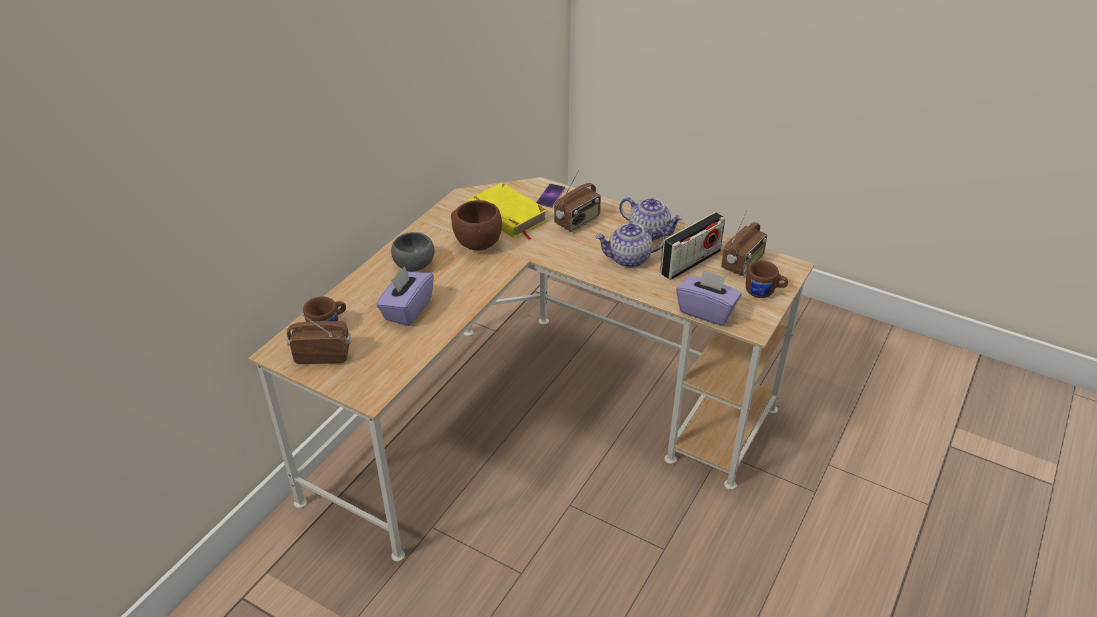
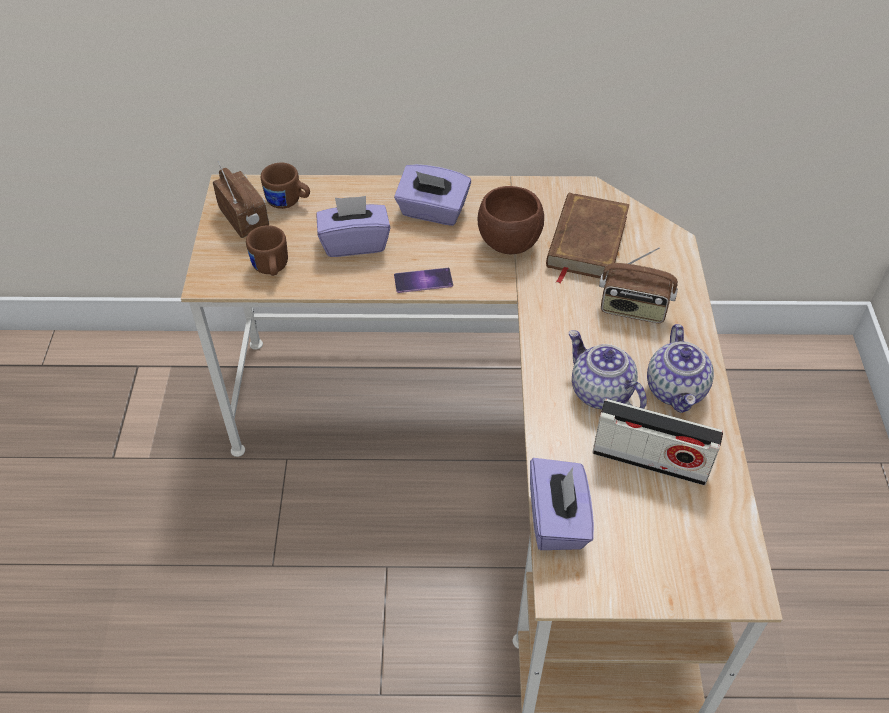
camera: 60 degrees right, 10 degrees up
(414, 264) = (432, 211): grey bowl -> purple tissue box
(507, 215) = (586, 242): yellow book -> brown book
(550, 196) = (663, 261): phone -> phone (423, 280)
(742, 264) = (699, 524): radio -> none
(764, 292) = (654, 575): brown mug -> brown mug (271, 269)

